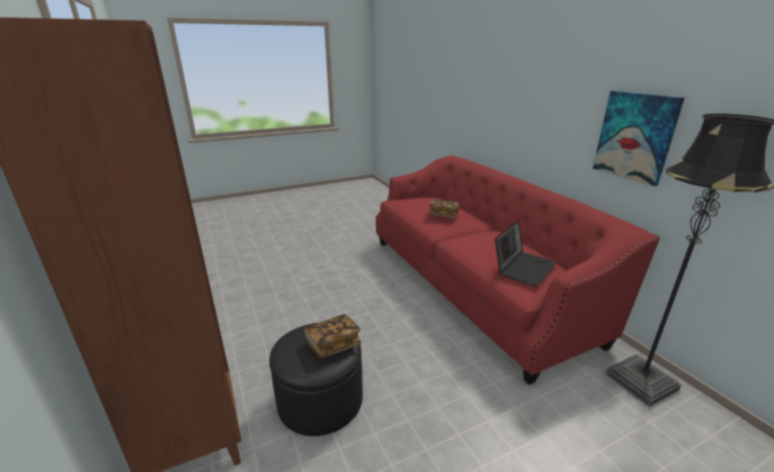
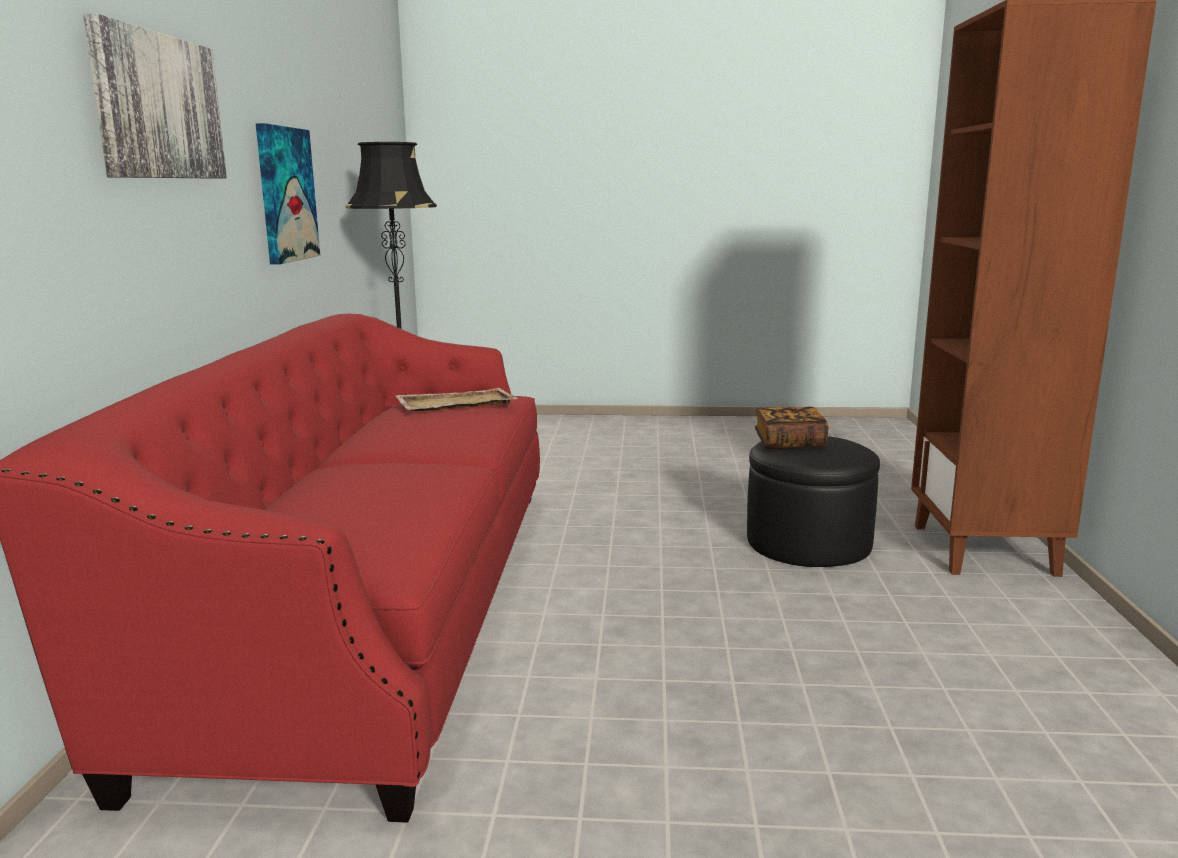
camera: 150 degrees left, 10 degrees down
(443, 215) = (378, 483): book -> none
(523, 267) = (455, 403): laptop -> beige tray
(537, 82) = (157, 107): none -> picture

